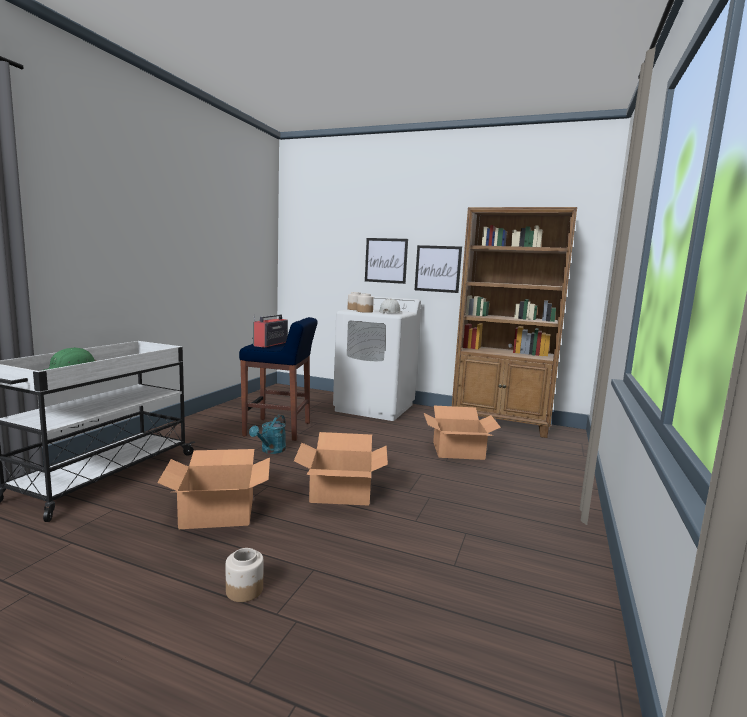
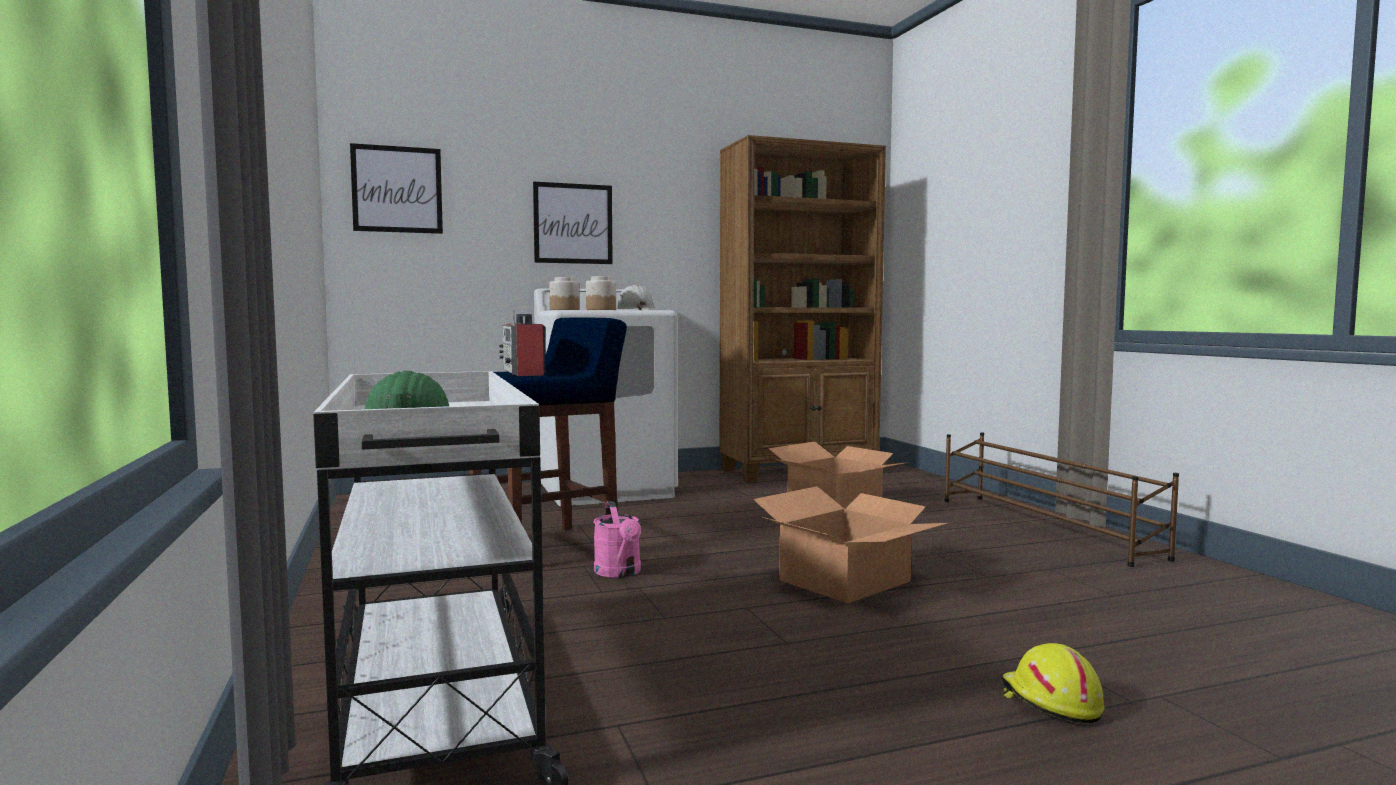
camera: 40 degrees left, 5 degrees down
(218, 511) = (777, 657): cardboard box -> none
(244, 590) = (1049, 702): jar -> yellow hard hat
(271, 451) = (620, 573): turquoise watering can -> pink watering can
(437, 269) = (665, 237): picture -> picture (397, 189)
(550, 509) = (1044, 527): none -> brown shoe rack

